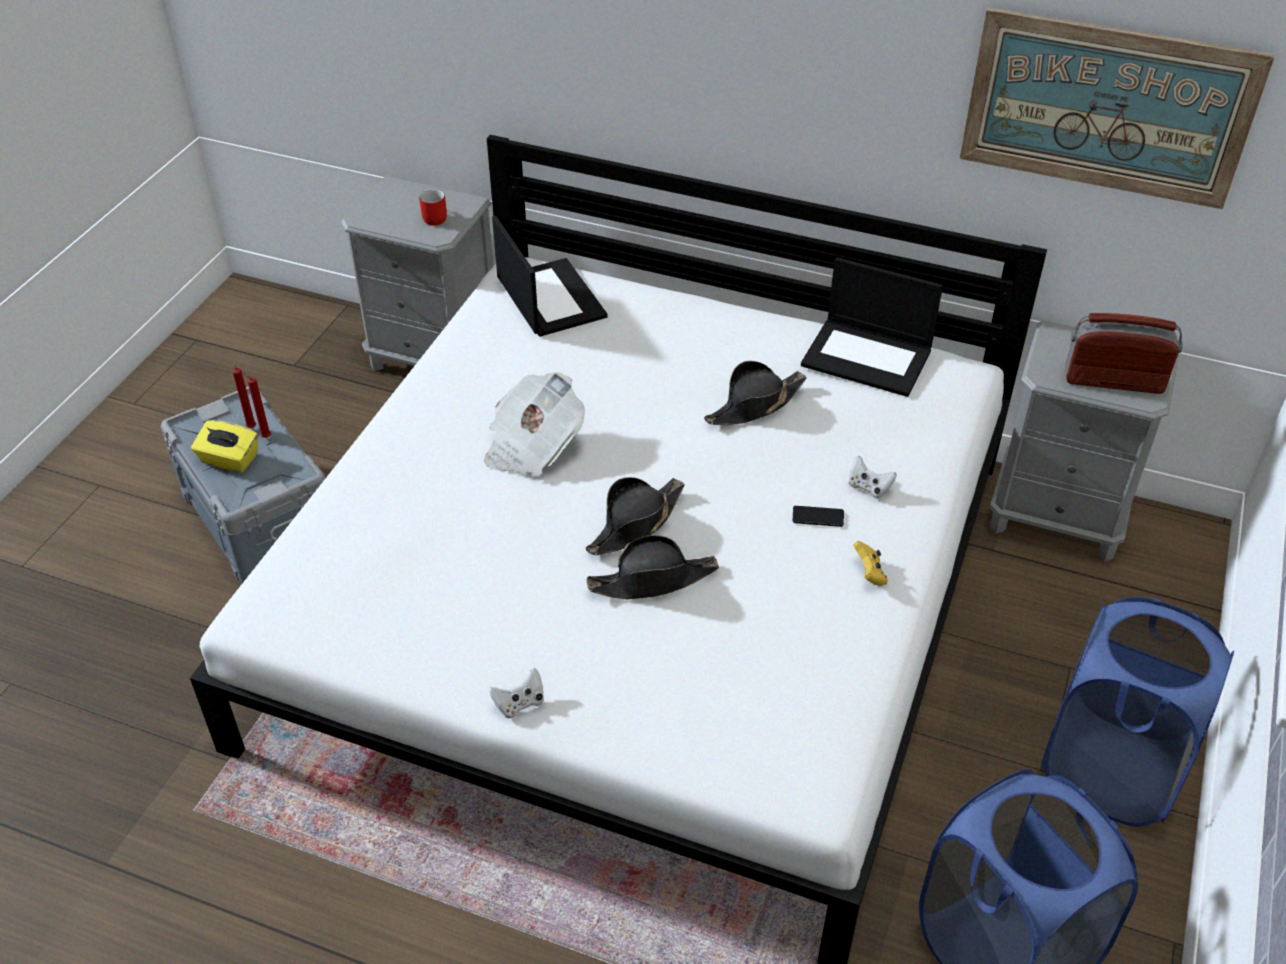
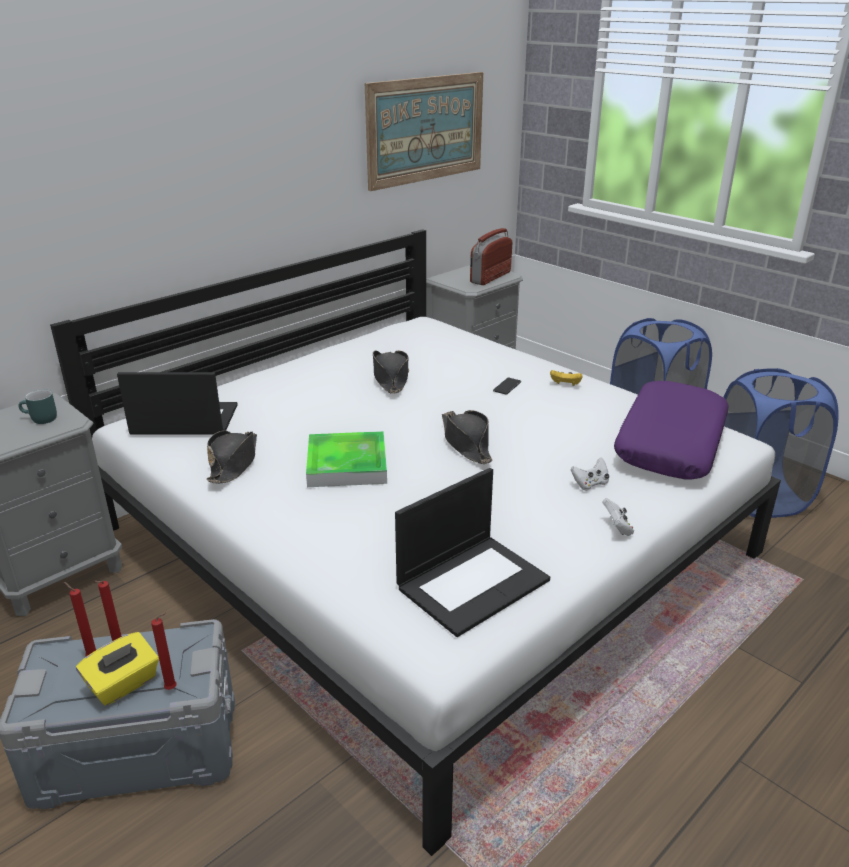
camera: 65 degrees left, 15 degrees down
(234, 489) = (173, 688): none -> red candle
(431, 218) = (40, 420): red mug -> turquoise mug
(532, 446) = (347, 464): newspaper -> tray
(653, 580) = (524, 450): black hat -> black hat (234, 463)
(766, 721) = (669, 443): none -> purple pillow
(868, 357) = (382, 339): laptop -> laptop (473, 582)
(868, 488) = (494, 367): white game controller -> white game controller (590, 484)

